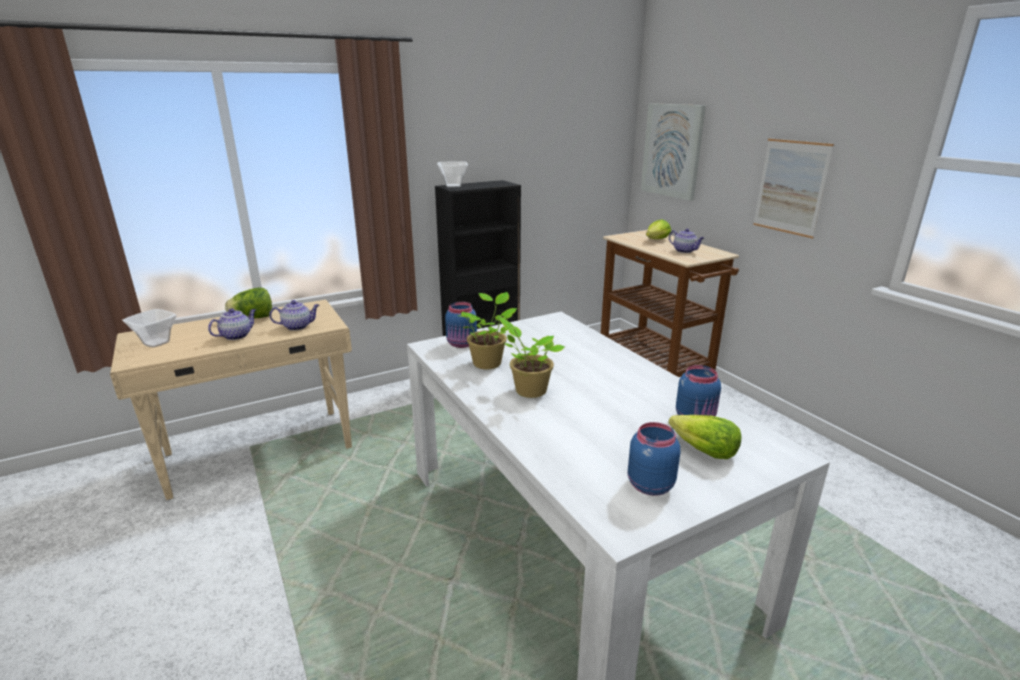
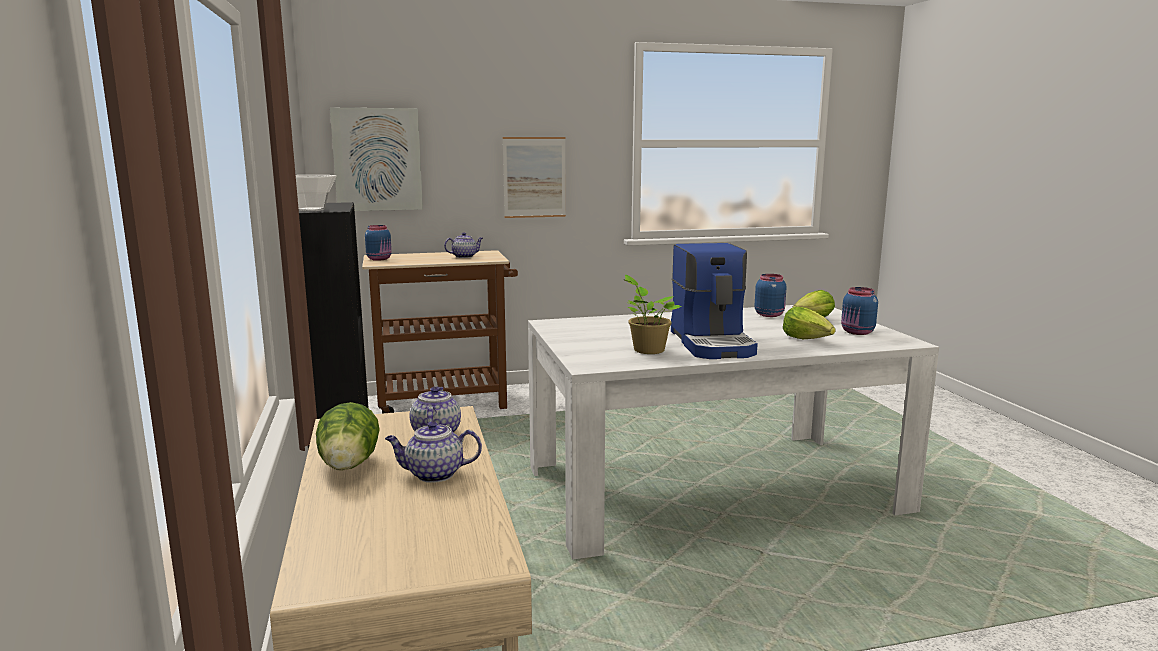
camera: 75 degrees left, 10 degrees down
(157, 342) = (396, 547): bowl -> none
(237, 336) = (433, 474): teapot -> teapot turned 60 degrees counterclockwise
(462, 344) = (592, 355): blue jar -> blue jar (380, 259)
(528, 390) = (713, 343): potted plant -> coffee machine
(657, 240) = (412, 257): lettuce -> lettuce (807, 339)

